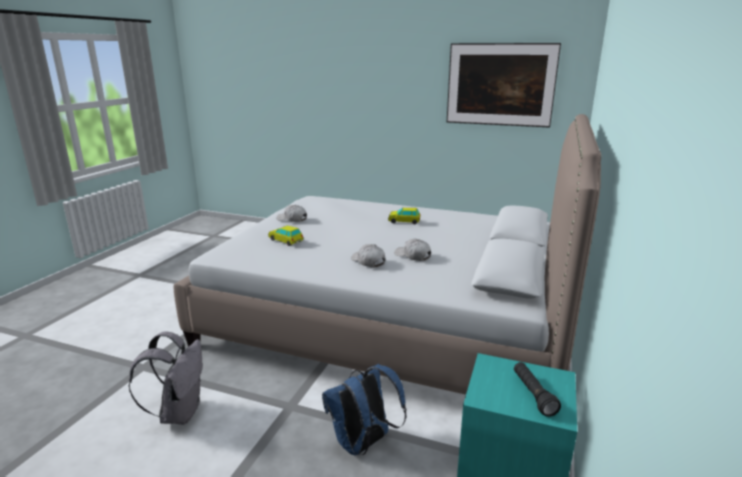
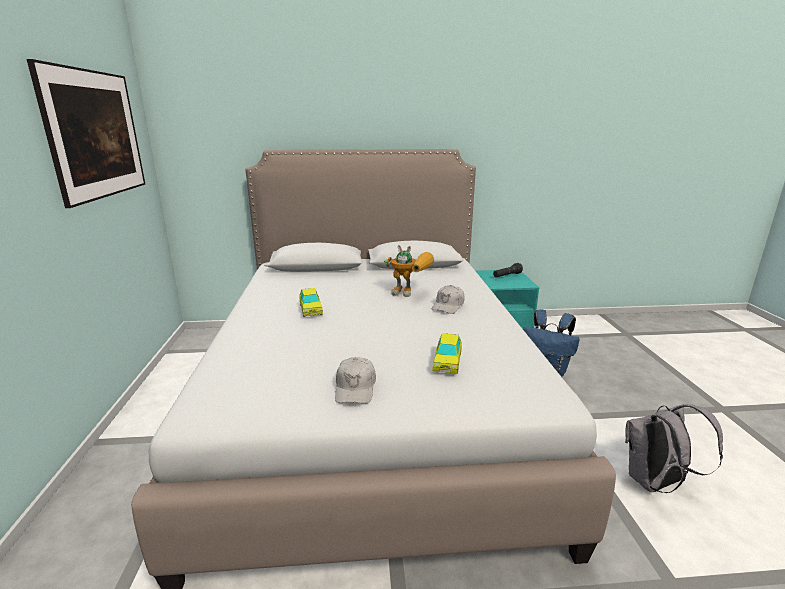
camera: 115 degrees left, 0 degrees up
(412, 256) = (411, 293): white cap -> toy robot

